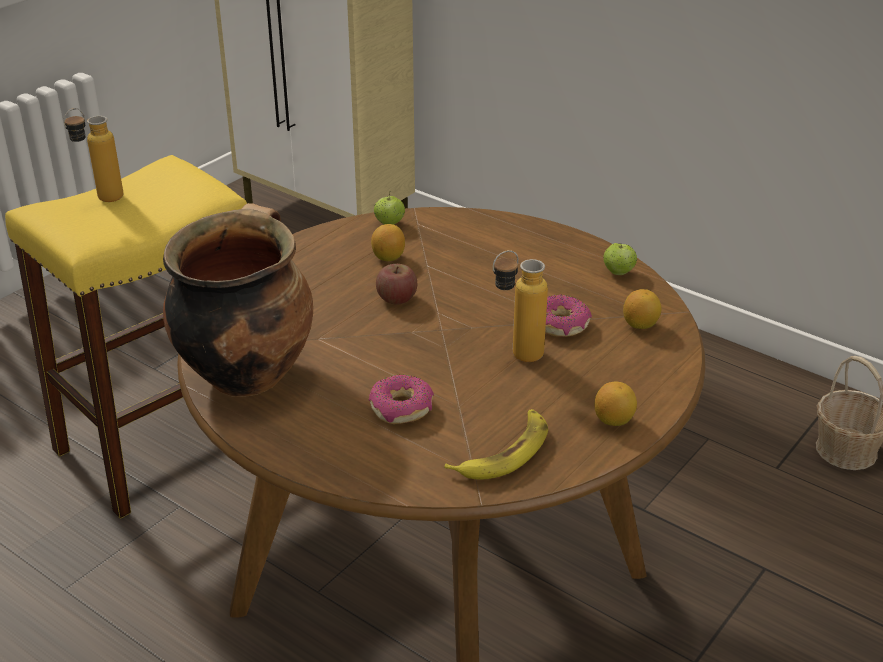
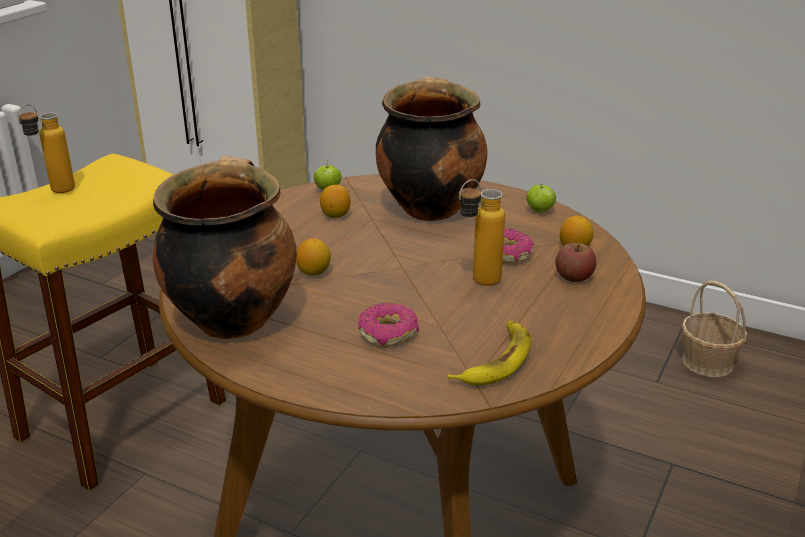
camera: 10 degrees left, 5 degrees down
(397, 299) = (354, 246): apple -> apple (574, 277)
(495, 256) = (429, 207): none -> cooking pot
(613, 420) = (583, 324): lemon -> lemon (314, 272)

